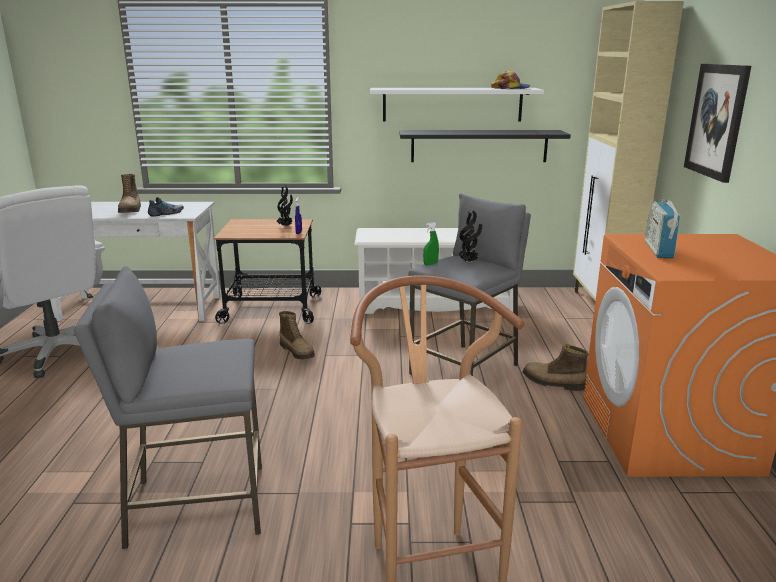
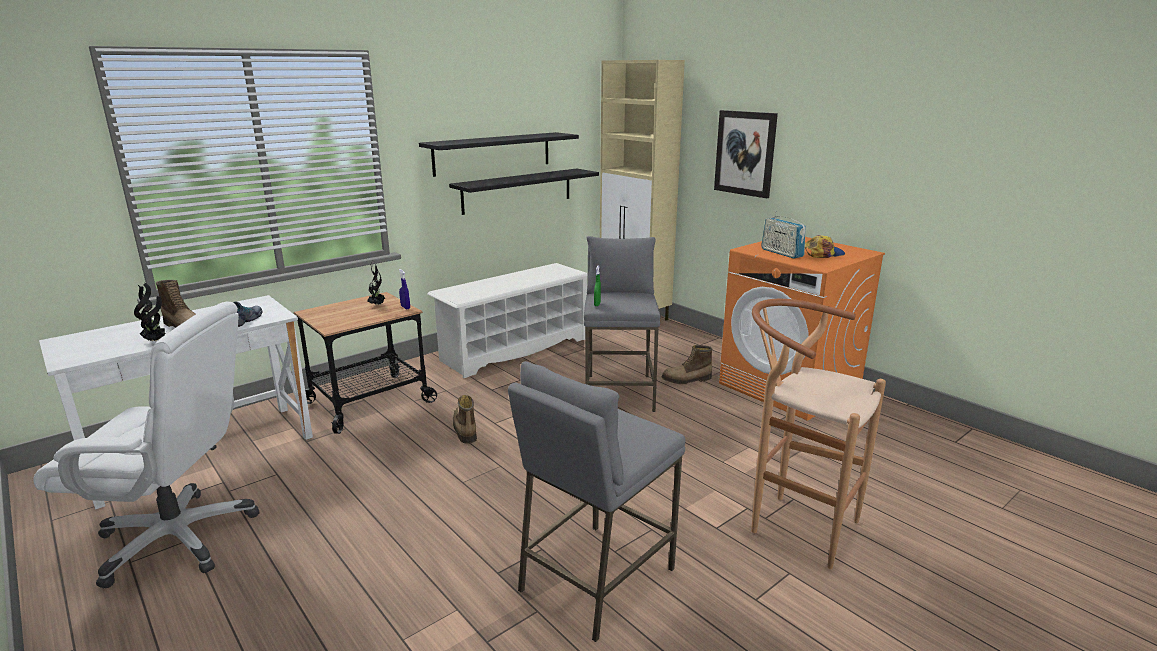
camera: 40 degrees left, 0 degrees up
(297, 351) = (464, 429): boot -> boot turned 120 degrees counterclockwise
(452, 104) = (493, 153): white shelf -> black shelf
(469, 262) = (620, 295): potted plant -> potted plant (156, 341)
(511, 88) = (546, 134): cap -> cap (823, 253)

